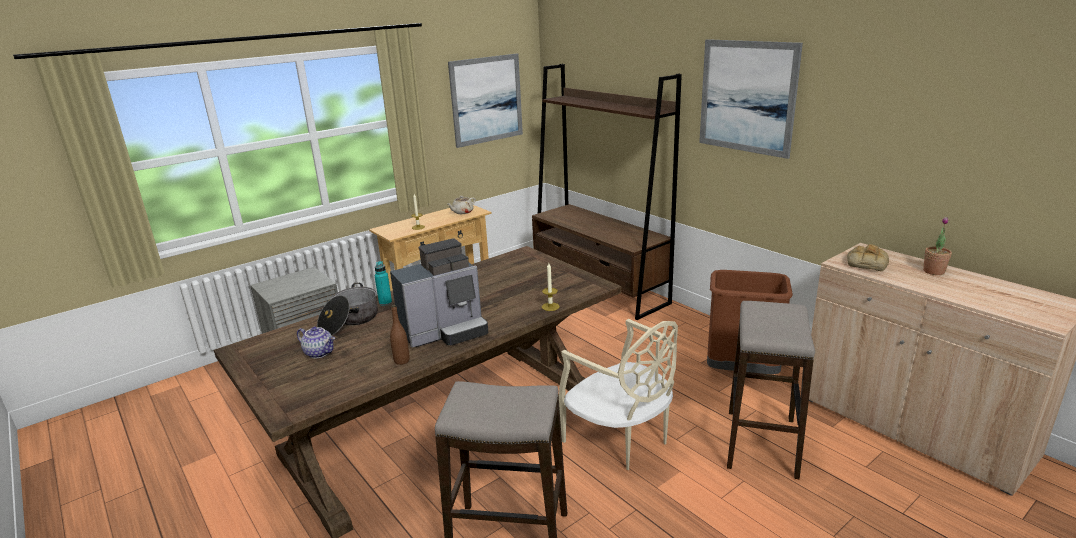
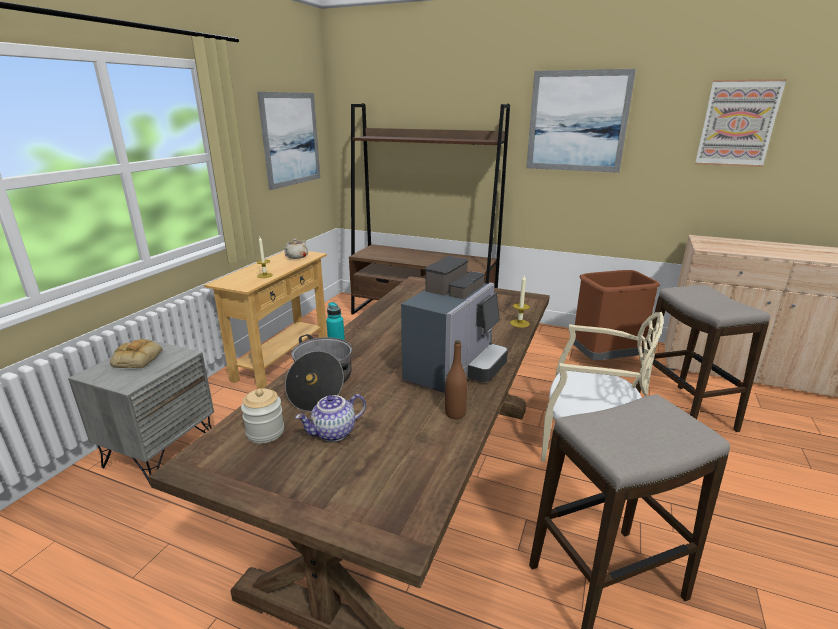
camera: 30 degrees left, 0 degrees up
(287, 342) = (265, 432): none -> jar
(320, 353) = (334, 433): teapot -> teapot turned 150 degrees clockwise
(866, 263) = (720, 246): bread -> bread (137, 359)
(914, 114) = (737, 123): none -> picture
(933, 271) = (766, 245): potted plant -> none

